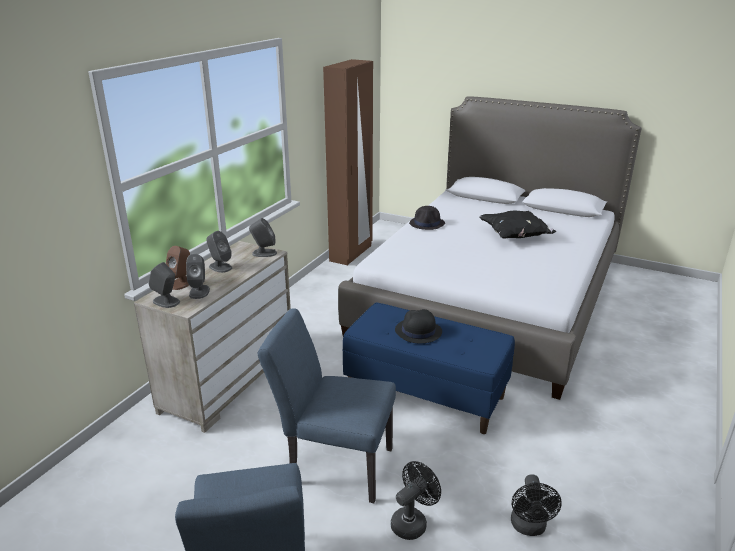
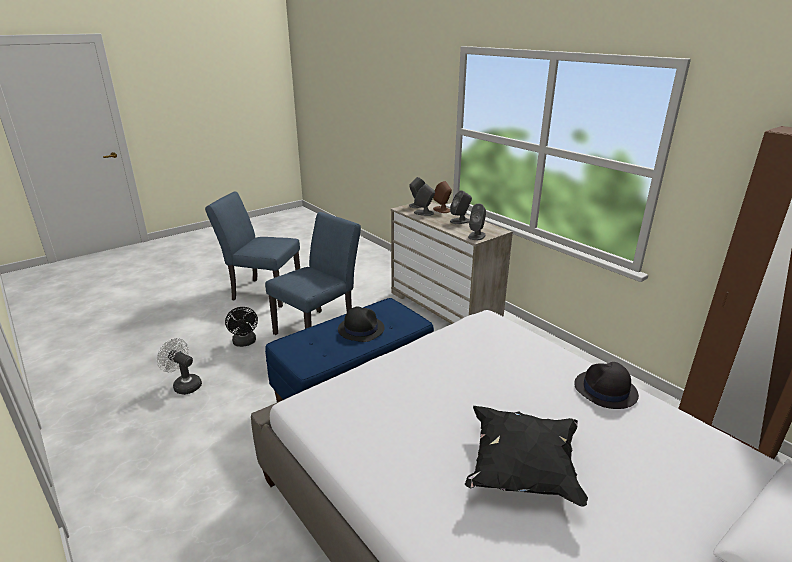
camera: 115 degrees right, 0 degrees up
(529, 528) = (184, 385): black fan -> white fan

